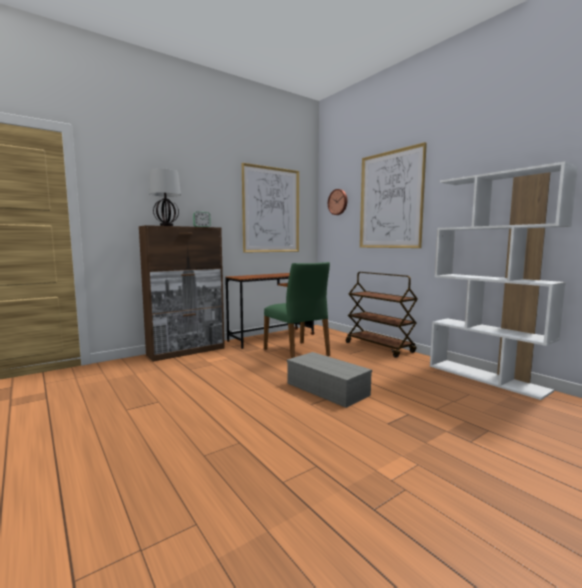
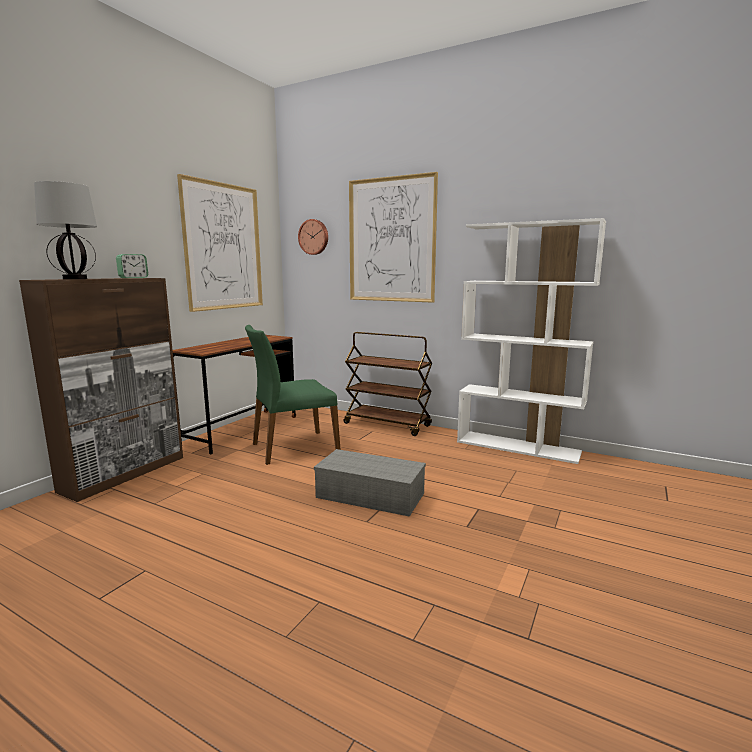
camera: 25 degrees left, 5 degrees up
(297, 352) = (293, 447): green chair -> green chair turned 120 degrees clockwise

